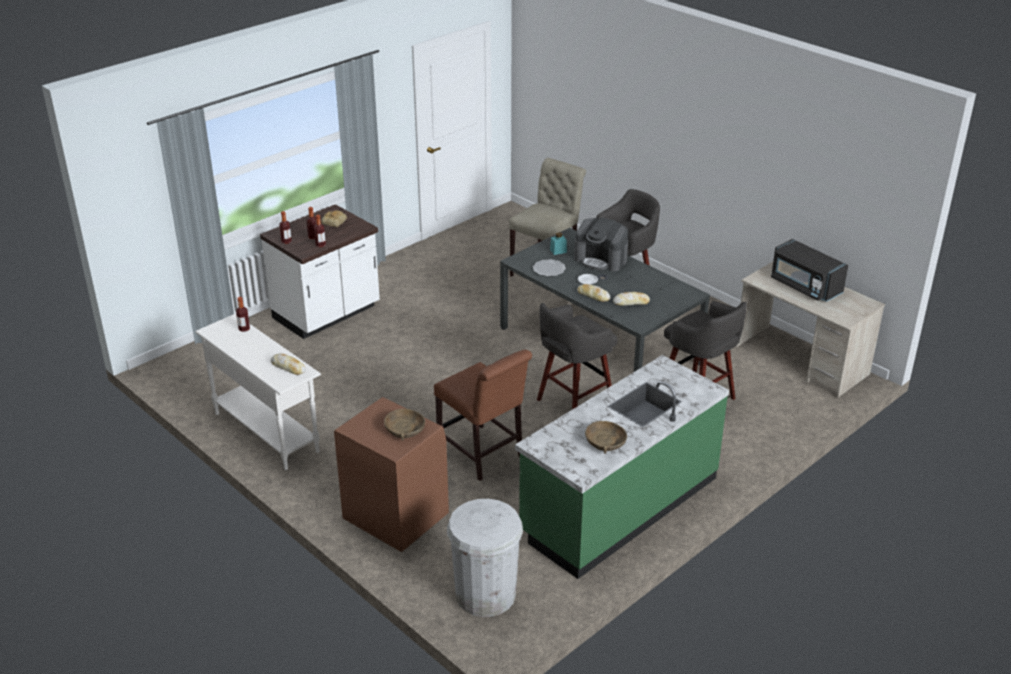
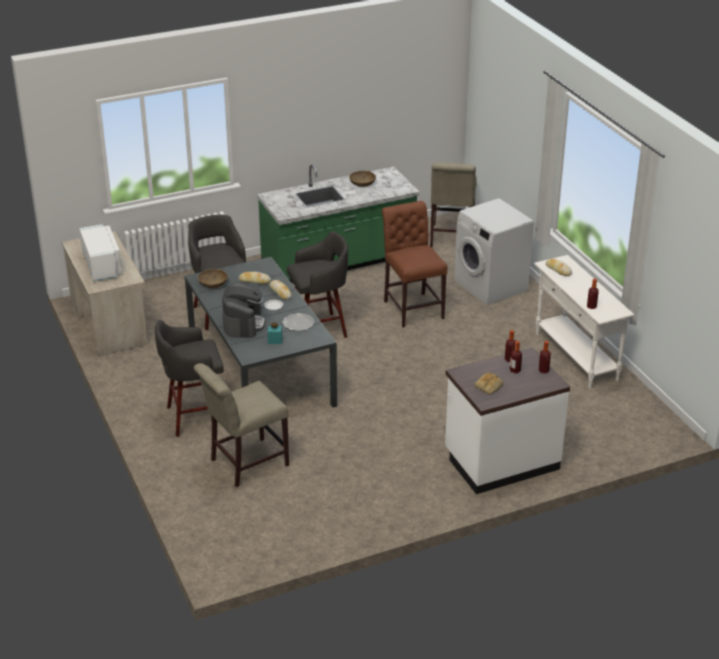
camera: 160 degrees left, 0 degrees up
(397, 514) = (489, 285): brown washing machine -> white washing machine
(405, 429) = (485, 212): brown bowl -> brown bowl (213, 283)
(485, 594) = (451, 238): white trash can -> beige chair
(601, 259) = (243, 324): coffee machine -> coffee machine turned 45 degrees clockwise
(805, 286) = (101, 266): black microwave -> white microwave

